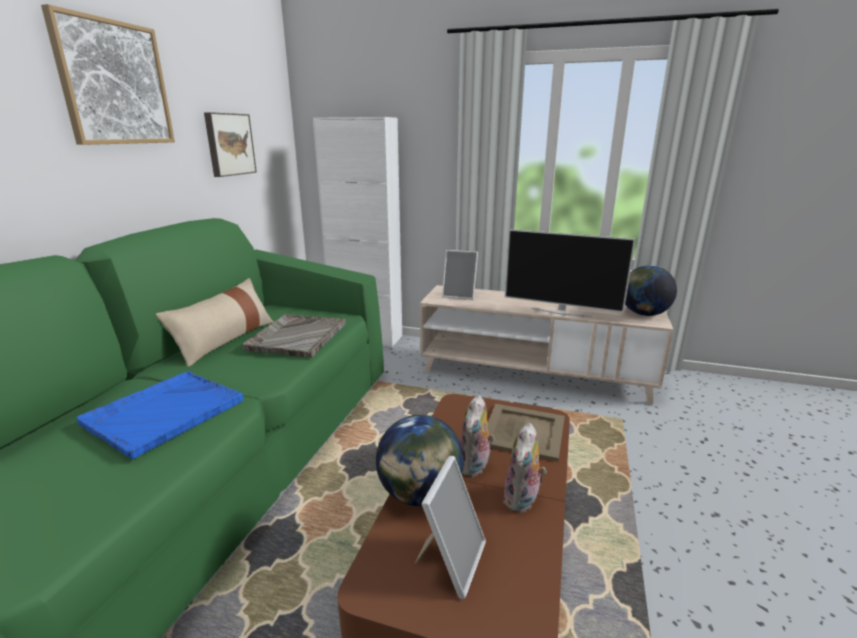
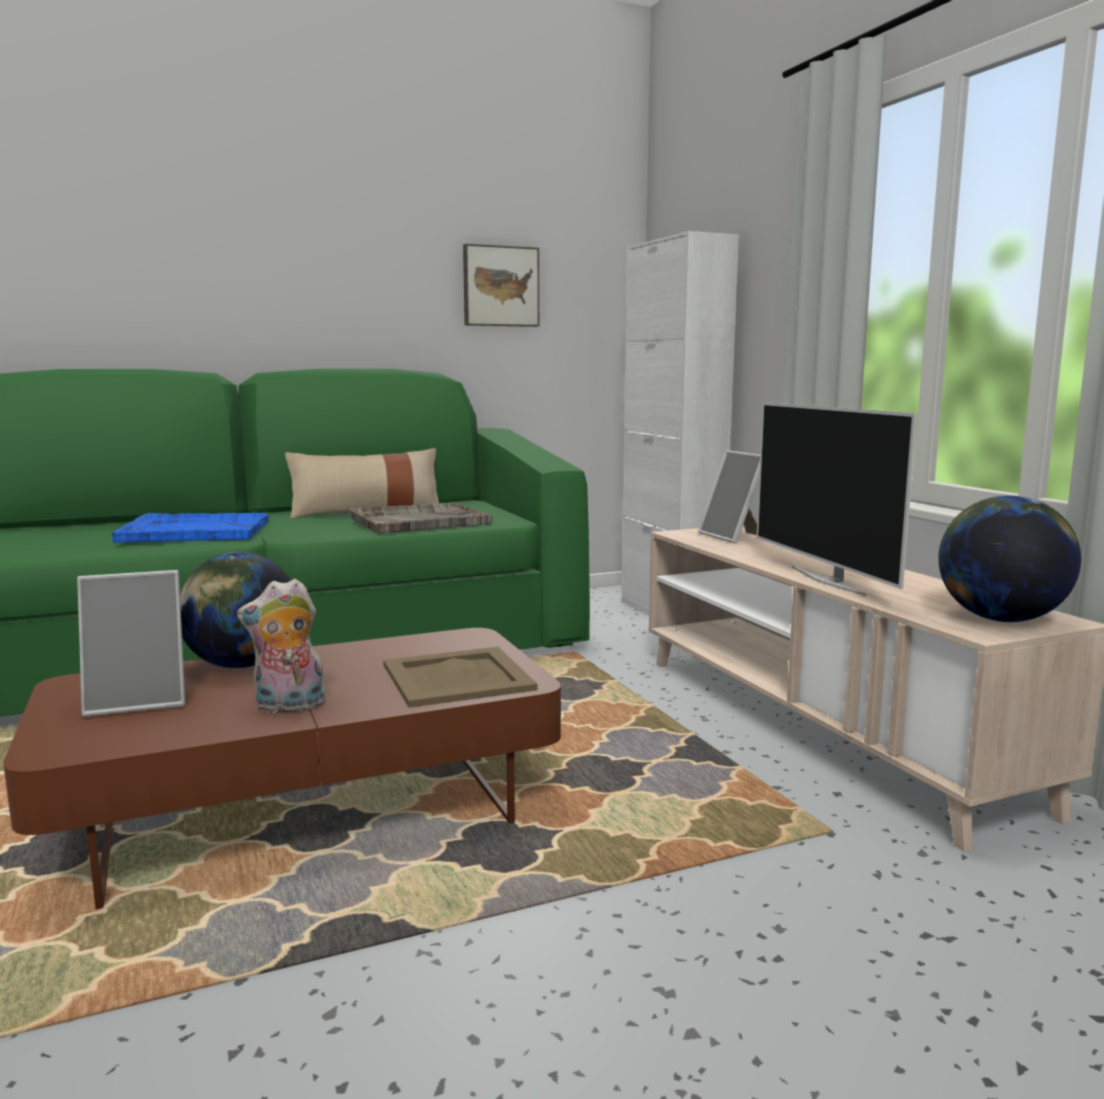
camera: 50 degrees right, 10 degrees down
(114, 83) = (339, 212): picture -> none
(475, 467) = (331, 673): plush toy -> none

